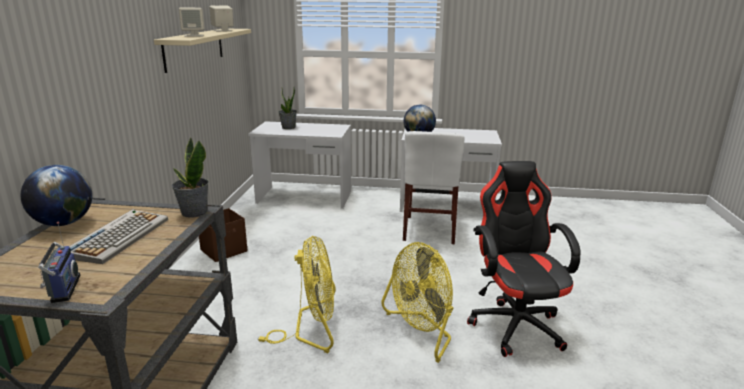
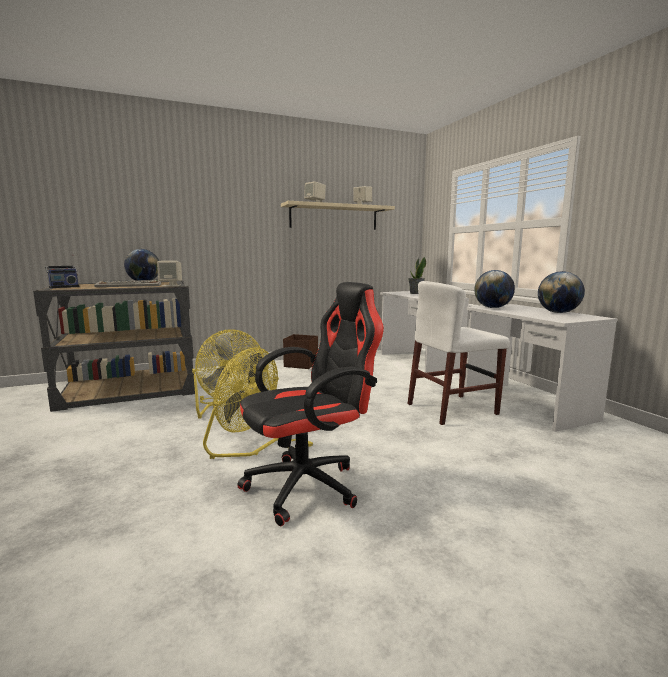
camera: 60 degrees right, 10 degrees down
(194, 212) = (171, 285): potted plant -> beige speaker
(462, 132) = (558, 312): none -> globe

